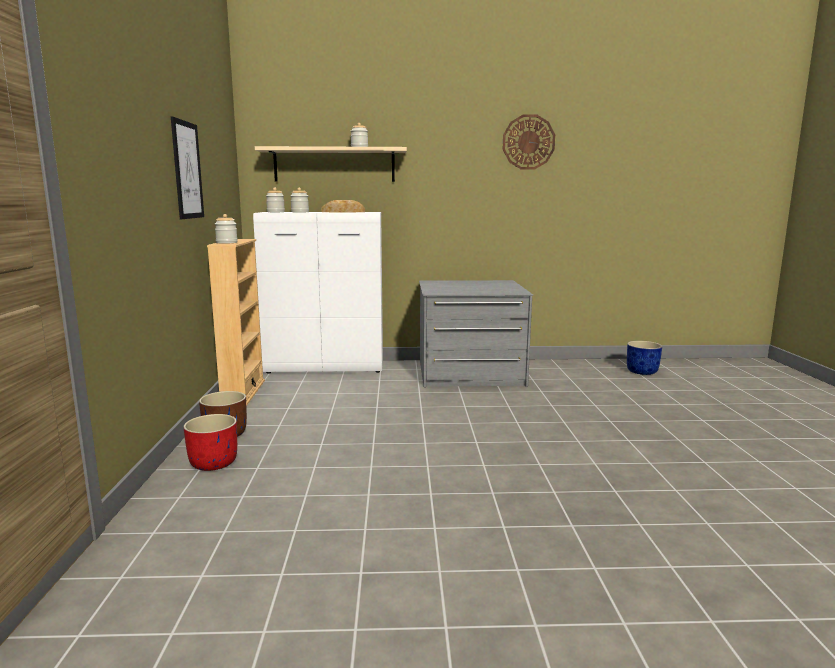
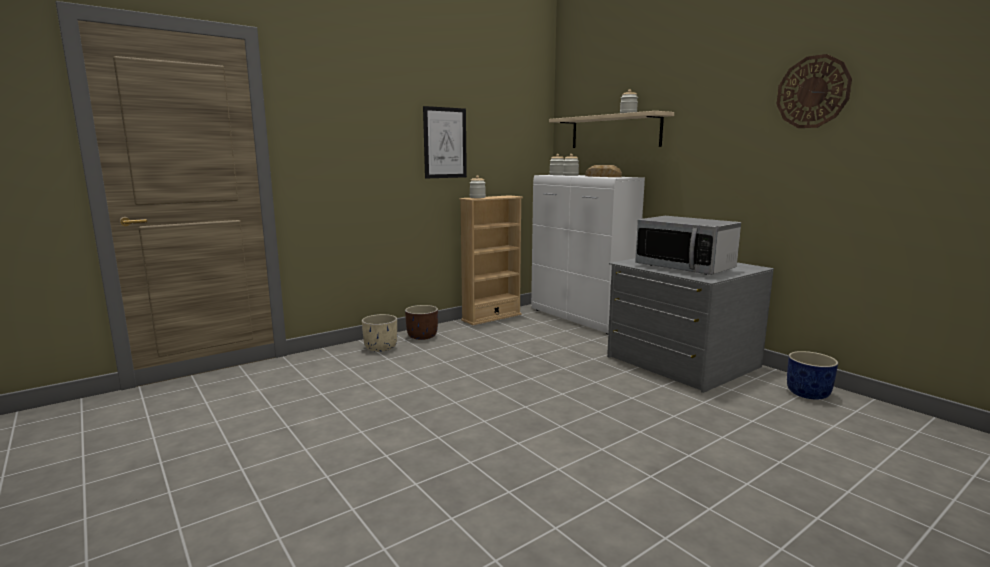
camera: 55 degrees right, 0 degrees up
(213, 463) = (381, 347): red planter -> beige planter
(479, 288) = (685, 268): none -> microwave
(642, 372) = (919, 442): blue planter -> blue planter (807, 394)

